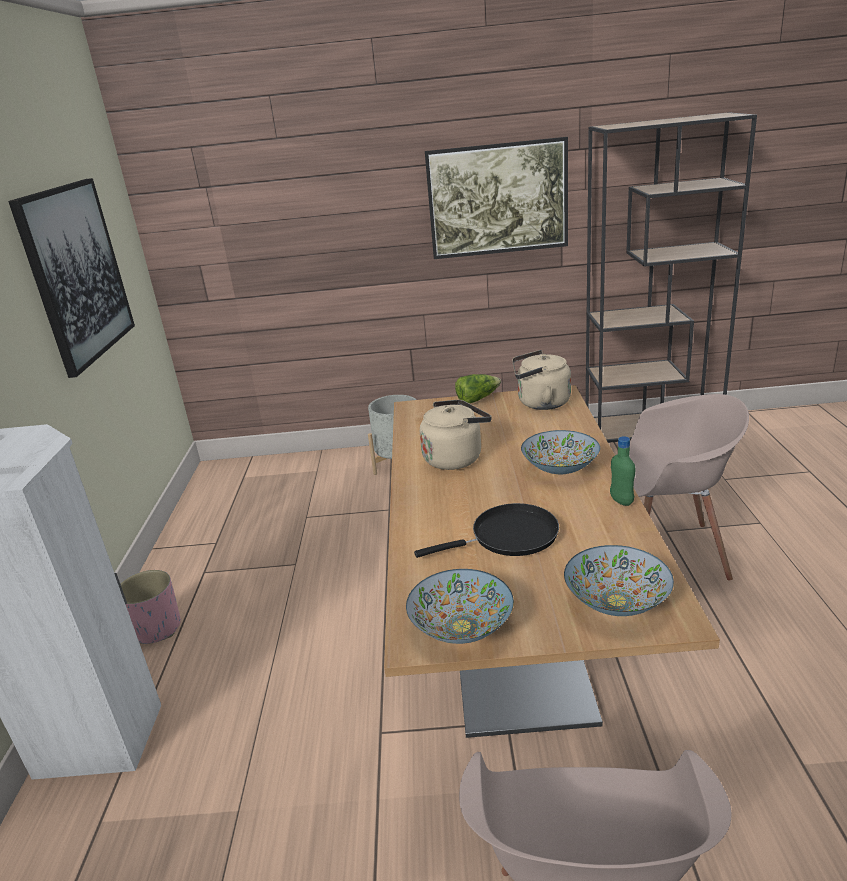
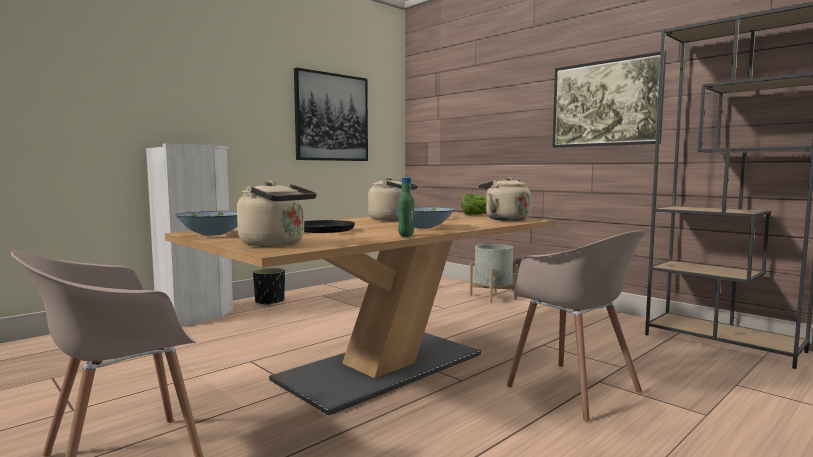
camera: 45 degrees right, 20 degrees down
(156, 628) = (270, 301): pink planter -> black planter
(617, 602) = (276, 244): bowl -> beige kettle

